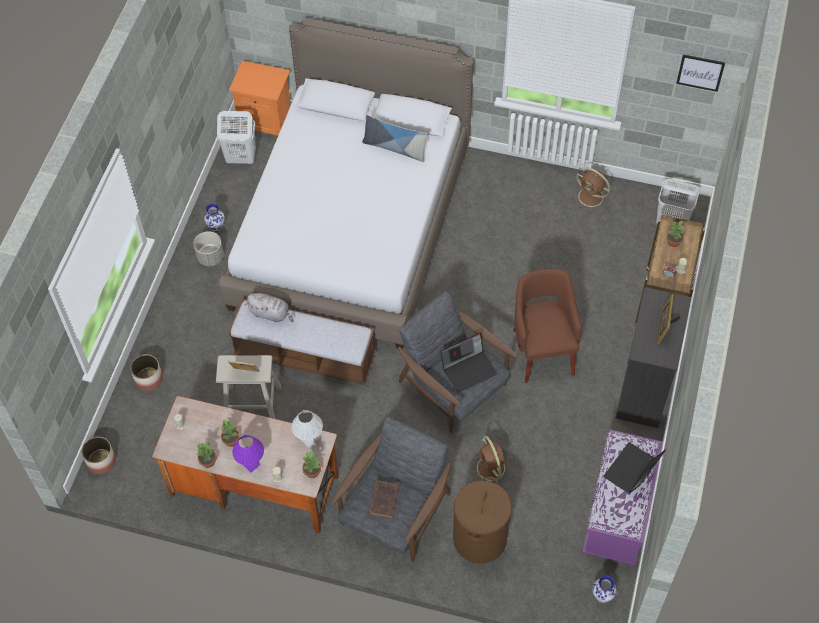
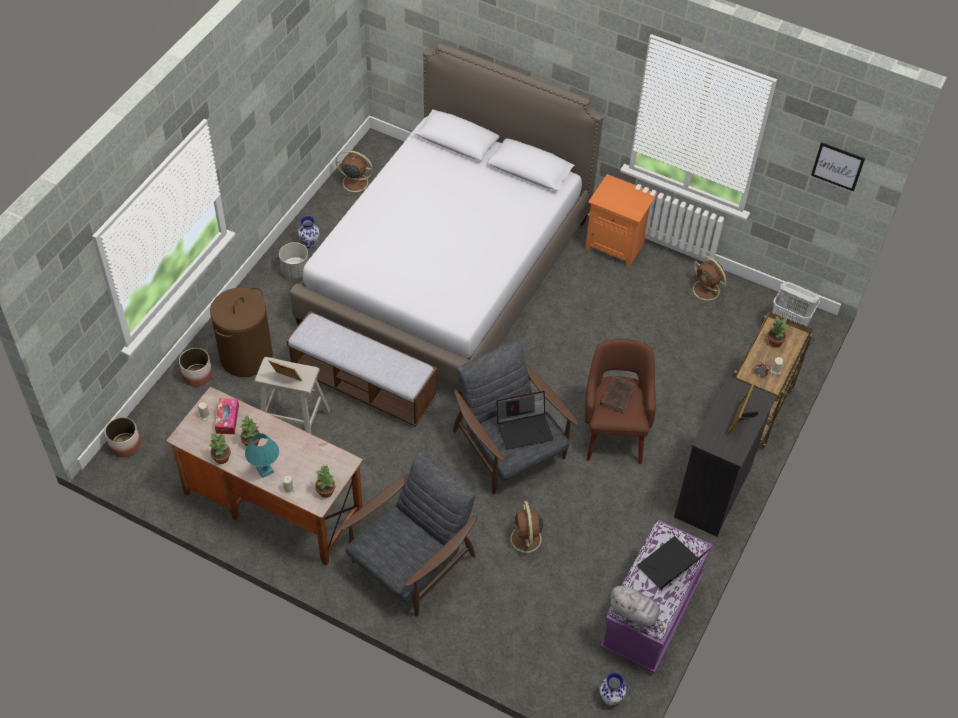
camera: 10 degrees right, 5 degrees down
(202, 423) = (227, 419): none -> tissue box
(240, 158) = (354, 182): white laundry basket -> brown fan
(251, 465) = (264, 470): purple table lamp -> turquoise table lamp
(266, 122) = (389, 154): orange nightstand -> orange nightstand (615, 246)
(271, 314) = (334, 331): grey plush toy -> grey plush toy (635, 614)
(309, 440) = (332, 459): white table lamp -> none
(384, 499) = (398, 540): brown book -> brown book (618, 395)
(395, 148) = (505, 193): pillow -> none
(480, 539) = (494, 608): brown laundry basket -> brown laundry basket (246, 357)

